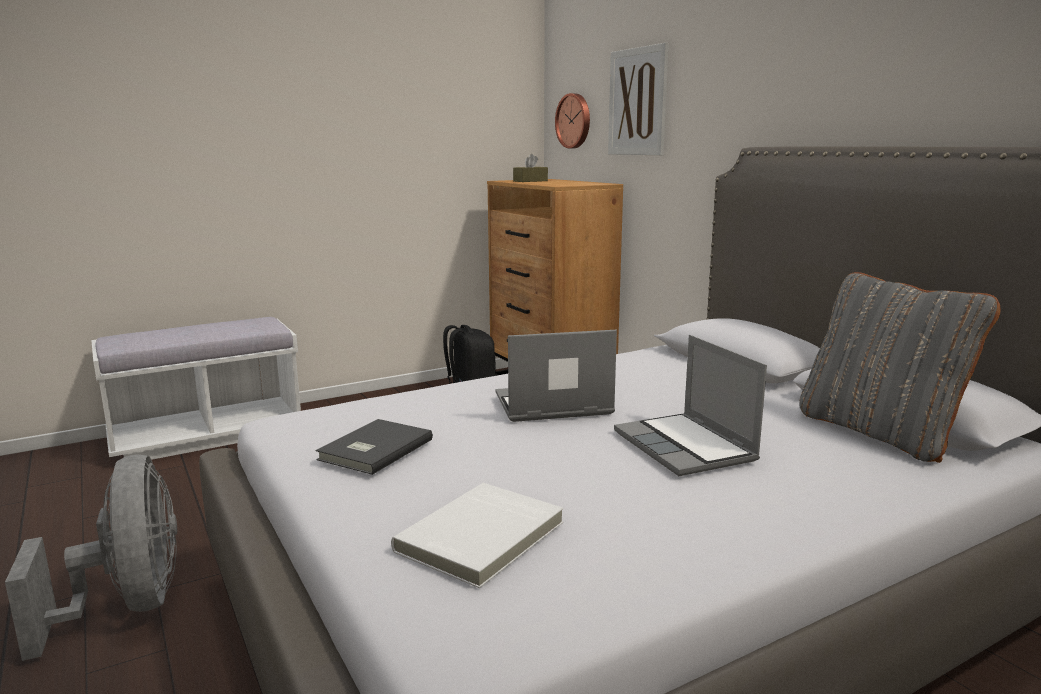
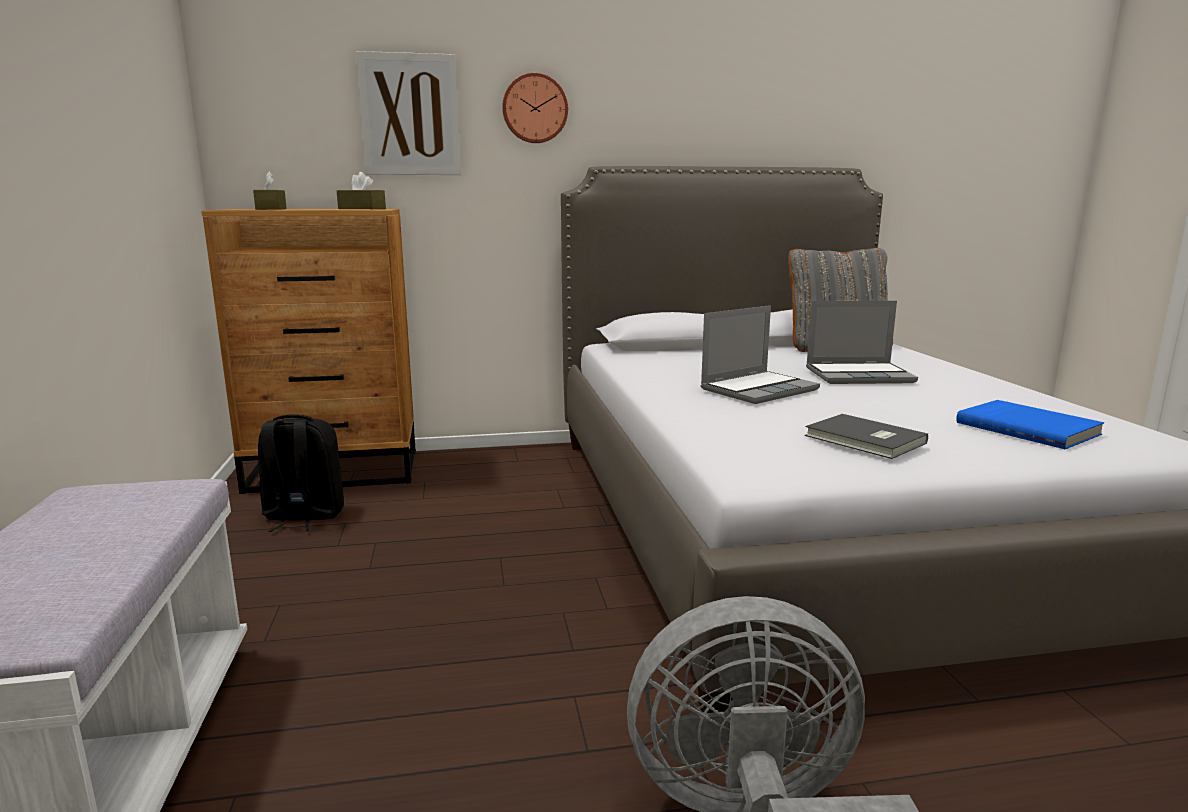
camera: 70 degrees left, 0 degrees up
(483, 538) = (1028, 428): white book -> blue book
(551, 406) = (759, 389): laptop -> laptop turned 135 degrees counterclockwise
(565, 184) = (362, 209): none -> brown tissue box
(574, 121) = (280, 131): wall clock -> wall clock (534, 109)

